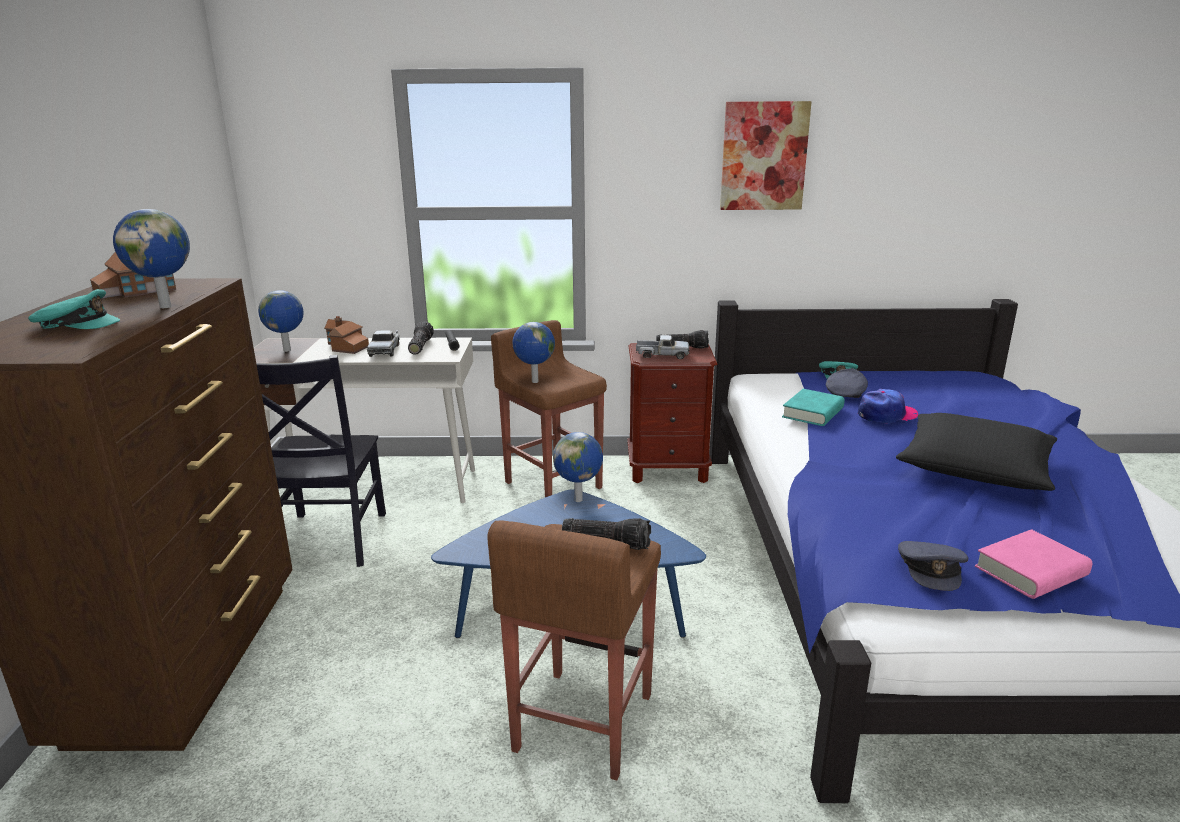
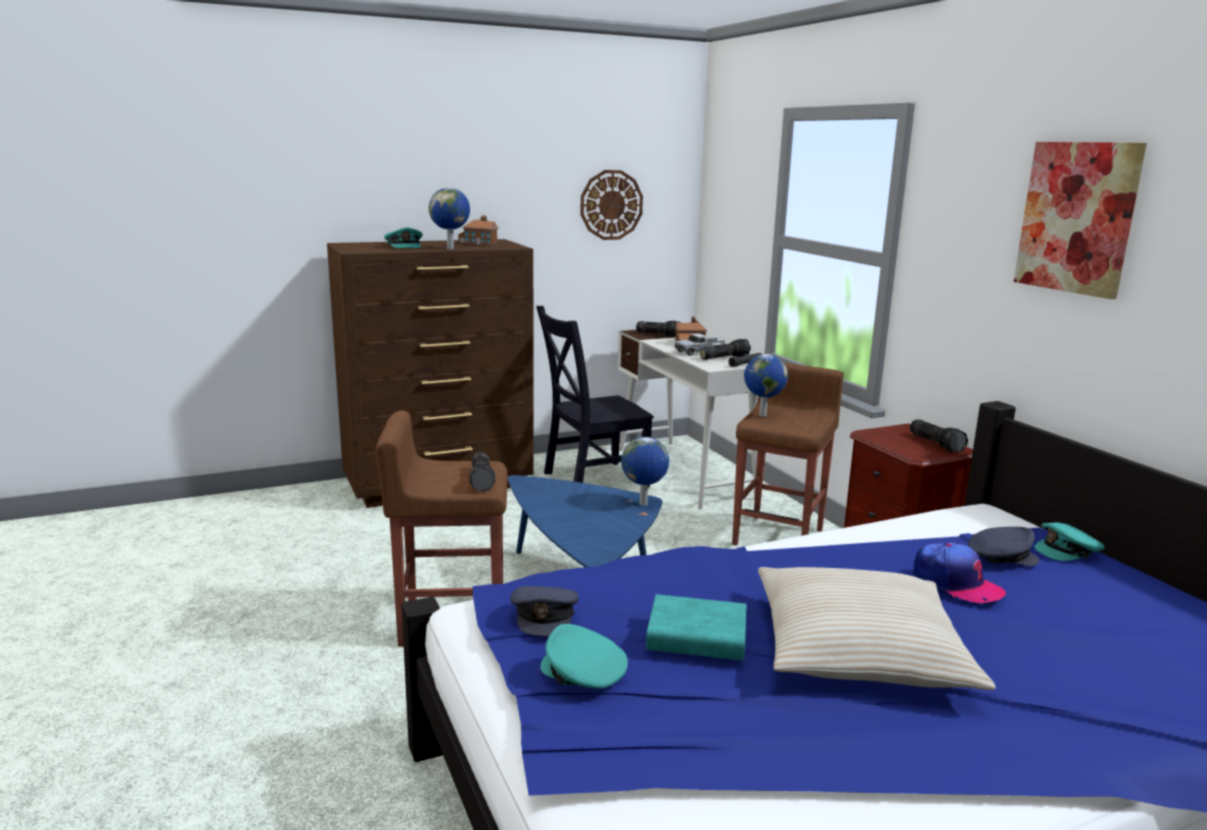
camera: 65 degrees right, 5 degrees down
(180, 203) = (611, 205): none -> wall clock
(287, 350) = (659, 334): globe -> flashlight
(662, 355) = (892, 438): toy truck -> none
(813, 413) = (899, 543): turquoise book -> turquoise book (696, 637)
(931, 569) = (545, 616): grey cap -> grey cap turned 75 degrees counterclockwise
(974, 467) = (858, 649): black pillow -> beige pillow
(1031, 571) = (582, 673): pink book -> turquoise cap

